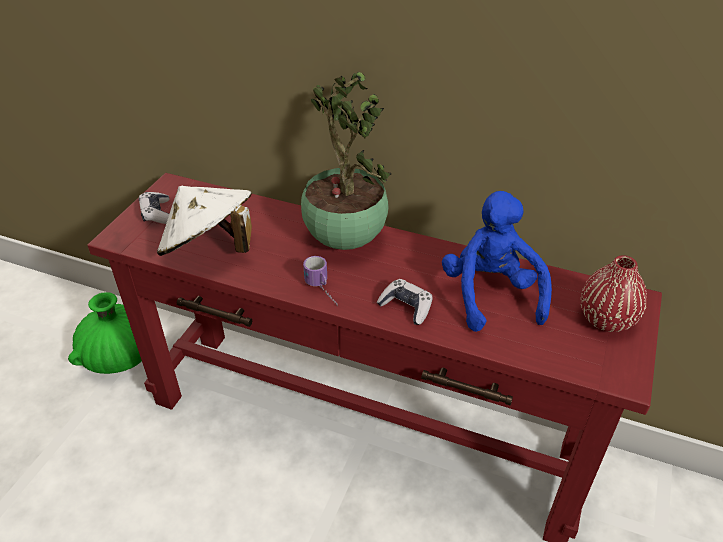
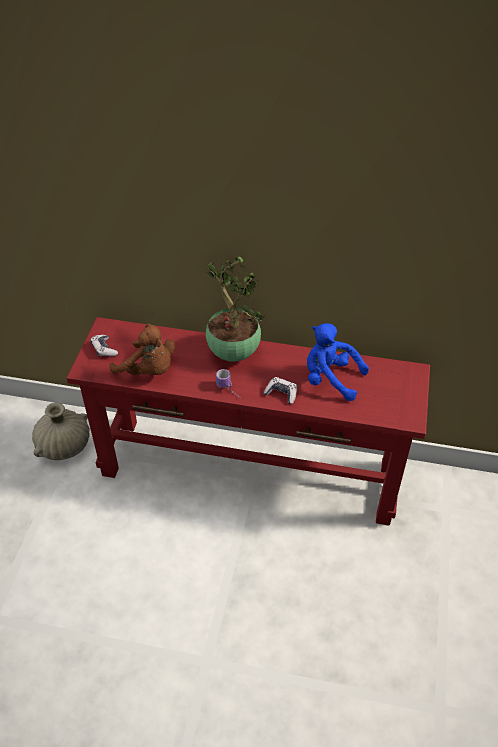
camera: 10 degrees left, 5 degrees up
(120, 356) = (64, 446): green vase -> beige vase
(210, 249) = (148, 371): white hat -> brown plush toy
(490, 294) = (330, 379): blue plush toy -> blue plush toy turned 45 degrees counterclockwise
(606, 319) = (399, 386): red vase -> none

